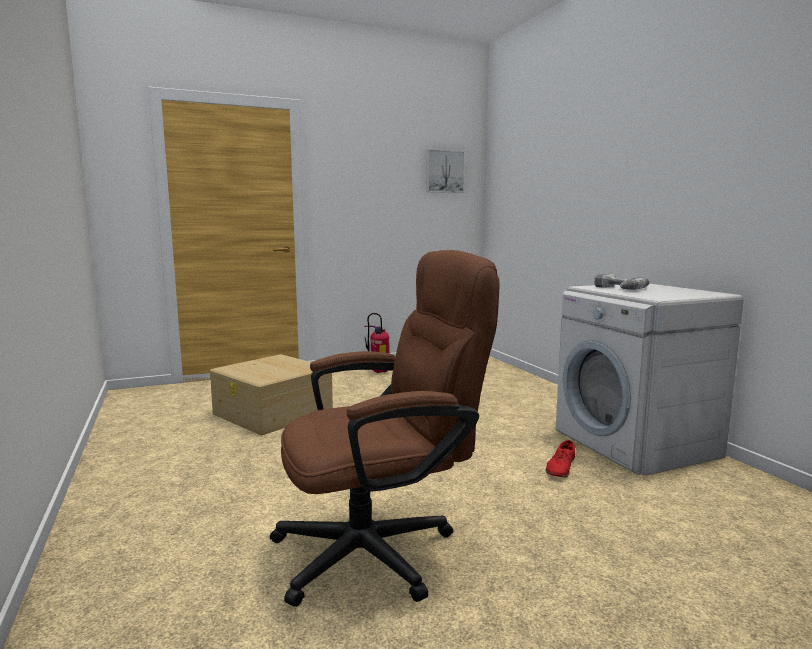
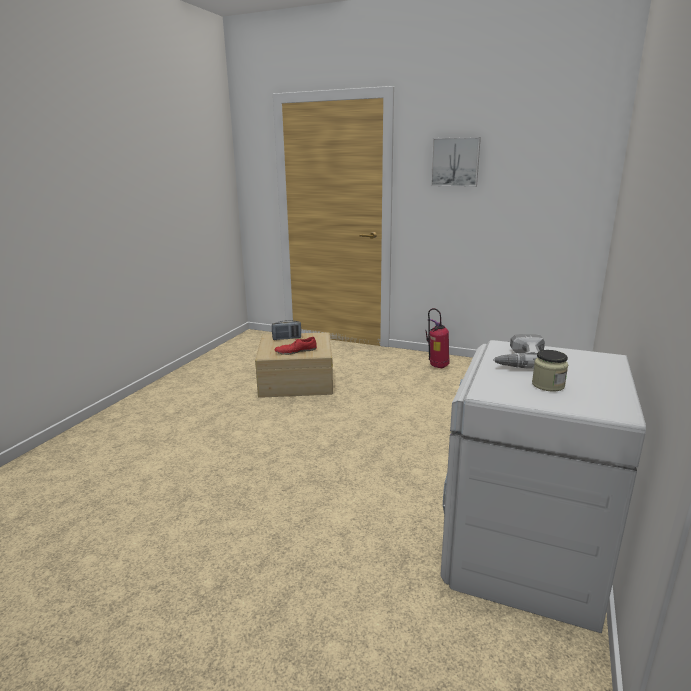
camera: 45 degrees right, 10 degrees up
(250, 365) = (287, 338): none -> radio
(382, 549) = (161, 518): brown office chair -> none
(444, 171) = (559, 152): picture -> picture (455, 162)
(561, 468) = (390, 533): red shoe -> red shoe (295, 351)
(665, 292) = (548, 385): none -> jar

